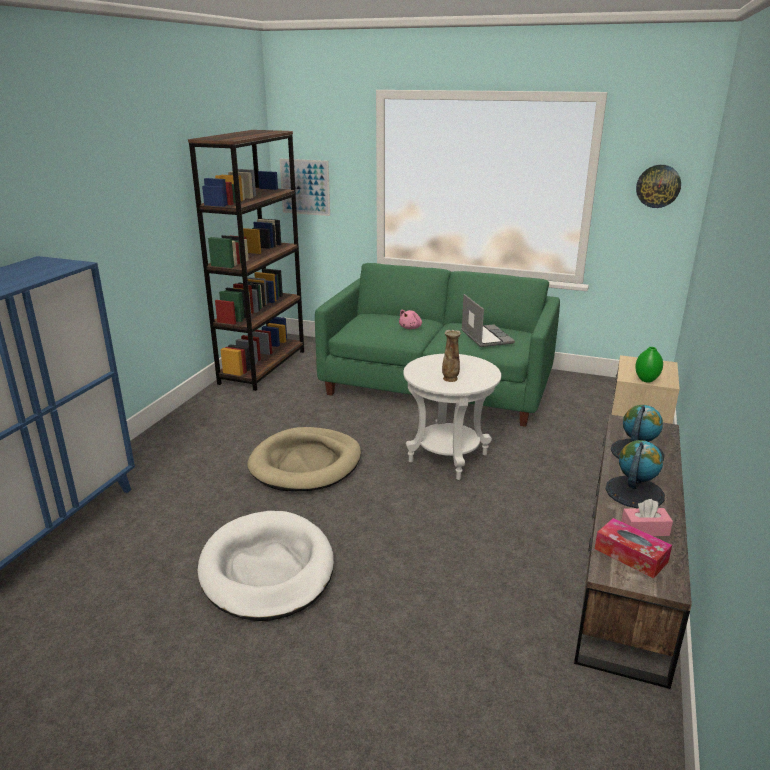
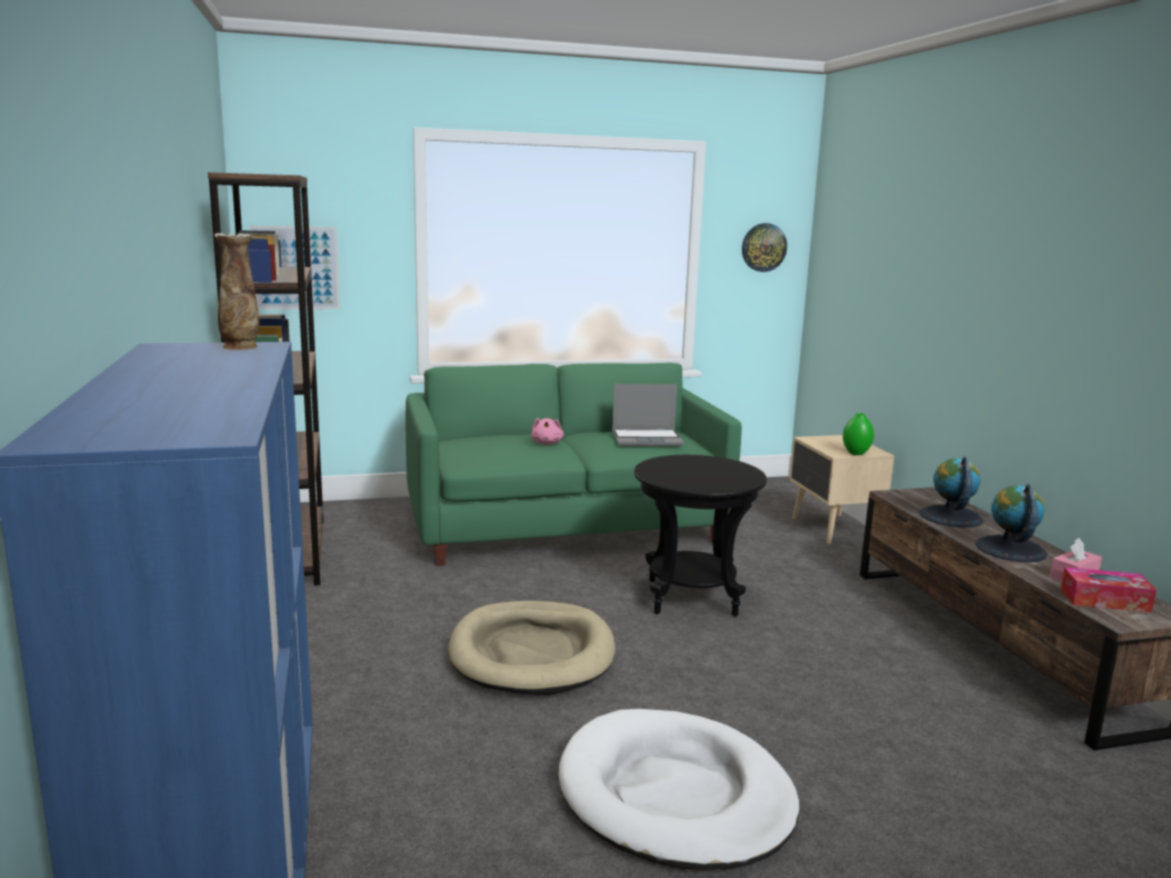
camera: 35 degrees left, 10 degrees down
(448, 458) = (691, 598): white side table -> black side table
(450, 379) = (713, 479): vase -> vase (240, 347)
(485, 337) = (647, 439): laptop -> laptop turned 135 degrees clockwise

